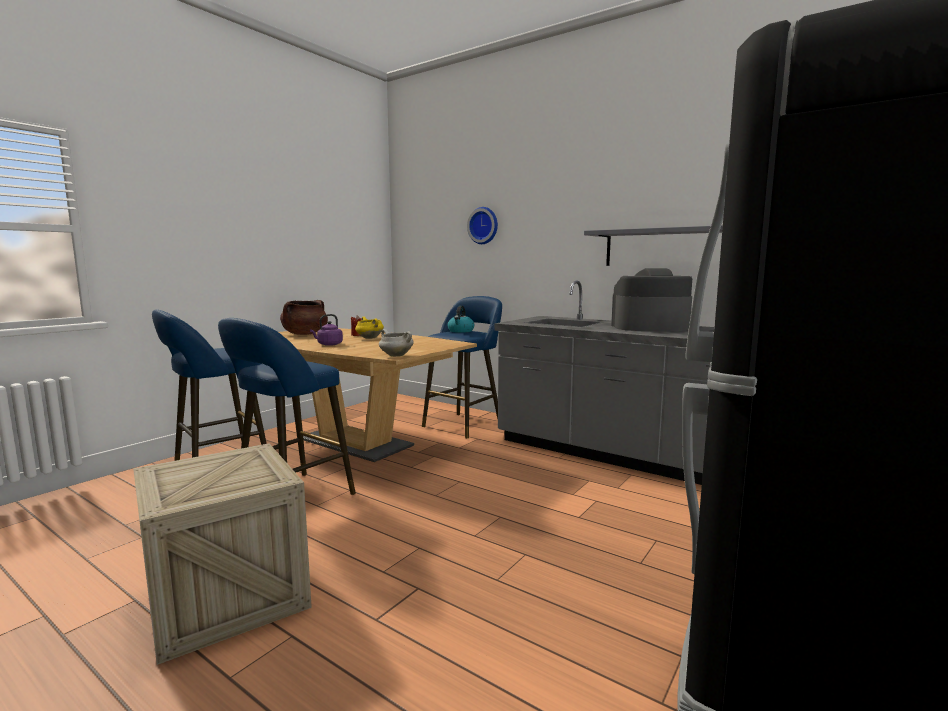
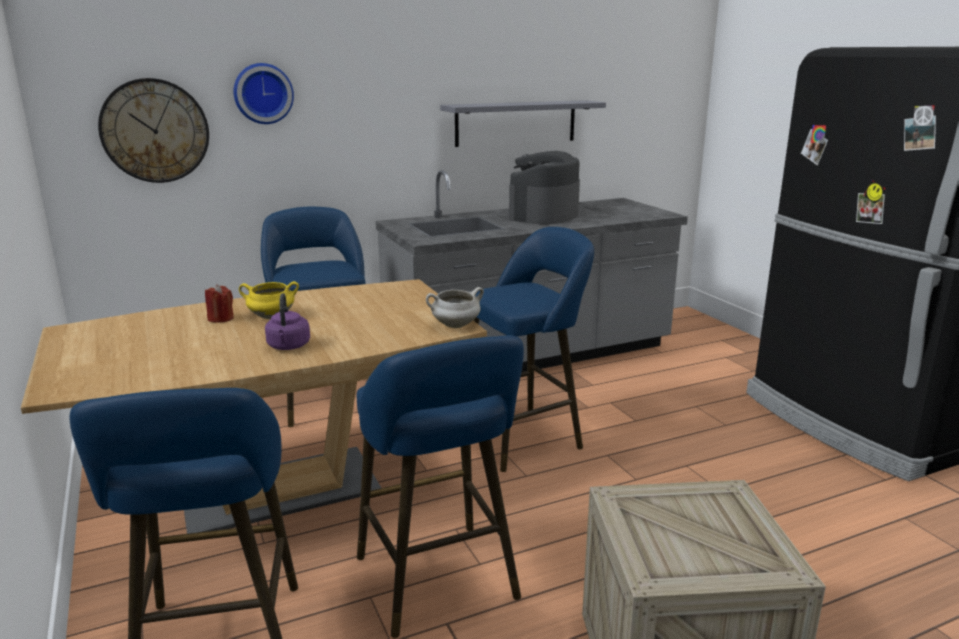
camera: 60 degrees left, 10 degrees up
(305, 334) = (125, 349): brown cooking pot -> none
(434, 247) = (155, 131): none -> wall clock
(460, 331) = (309, 267): kettle -> none
(490, 483) = (524, 436): none -> blue stool

